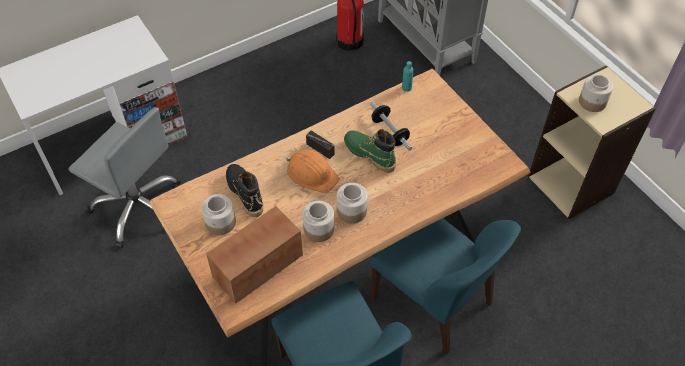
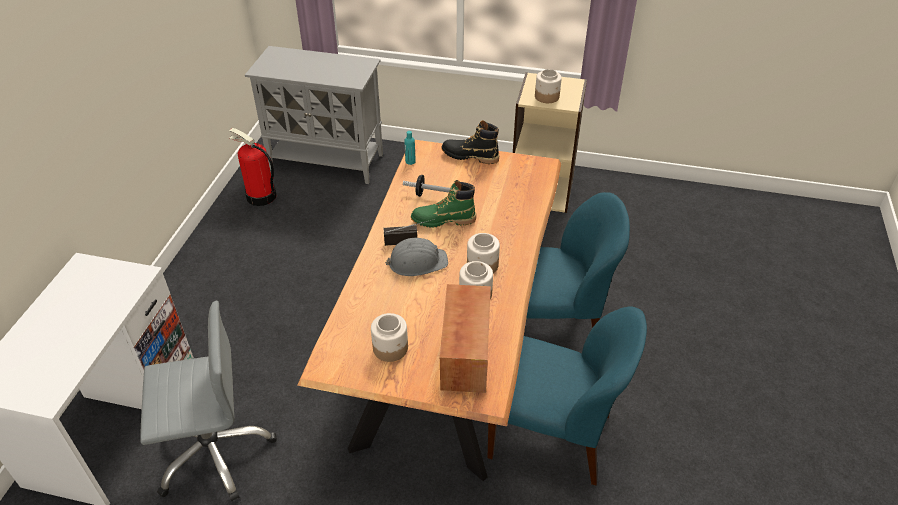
camera: 45 degrees left, 10 degrees down
(245, 193) = (381, 312): black boot -> black boot (470, 156)
(312, 173) = (417, 262): orange hard hat -> grey hard hat

